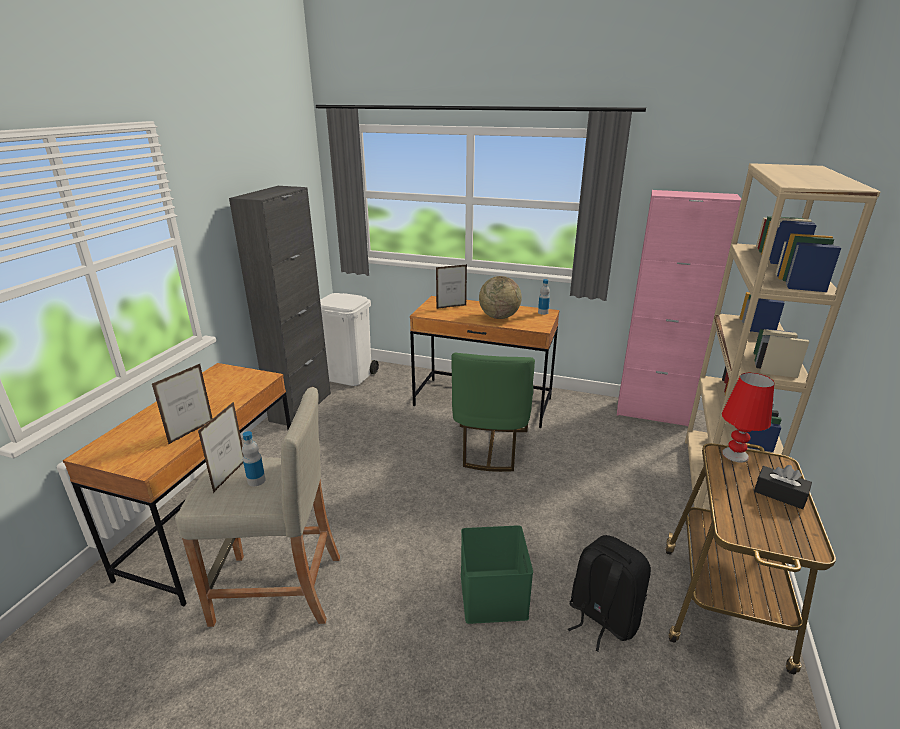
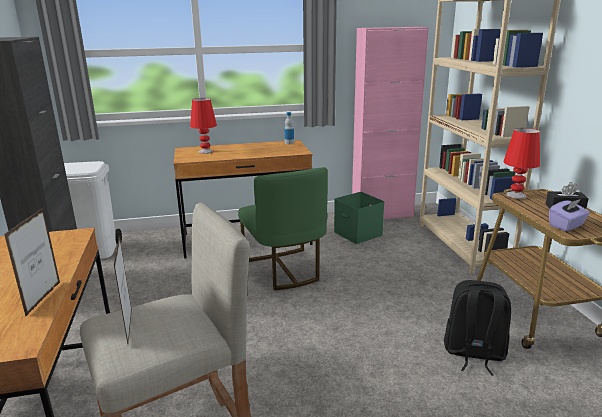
camera: 30 degrees left, 5 degrees down
(256, 480) = (166, 321): bottle -> none
(451, 307) = (205, 151): picture frame -> red table lamp
(494, 596) = (388, 372): green storage box -> green storage box (359, 233)
(499, 317) = (257, 151): globe -> none
(744, 520) = (566, 226): none -> purple tissue box

